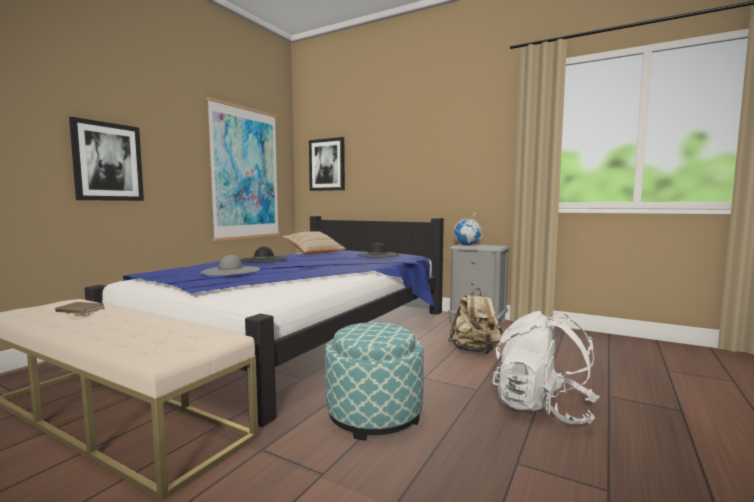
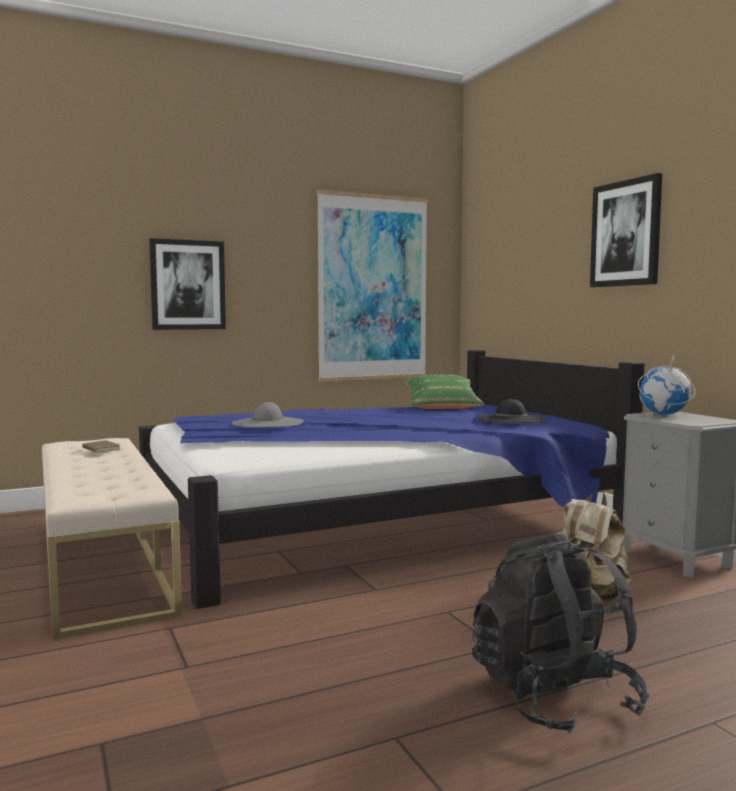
camera: 35 degrees right, 0 degrees up
(264, 260) = (343, 412): black hat -> none
(314, 252) = (441, 407): beige pillow -> green pillow
(327, 165) = (498, 269): picture -> picture (626, 233)
(374, 415) = (318, 632): ottoman -> none
(542, 408) = (553, 697): white backpack -> black backpack

